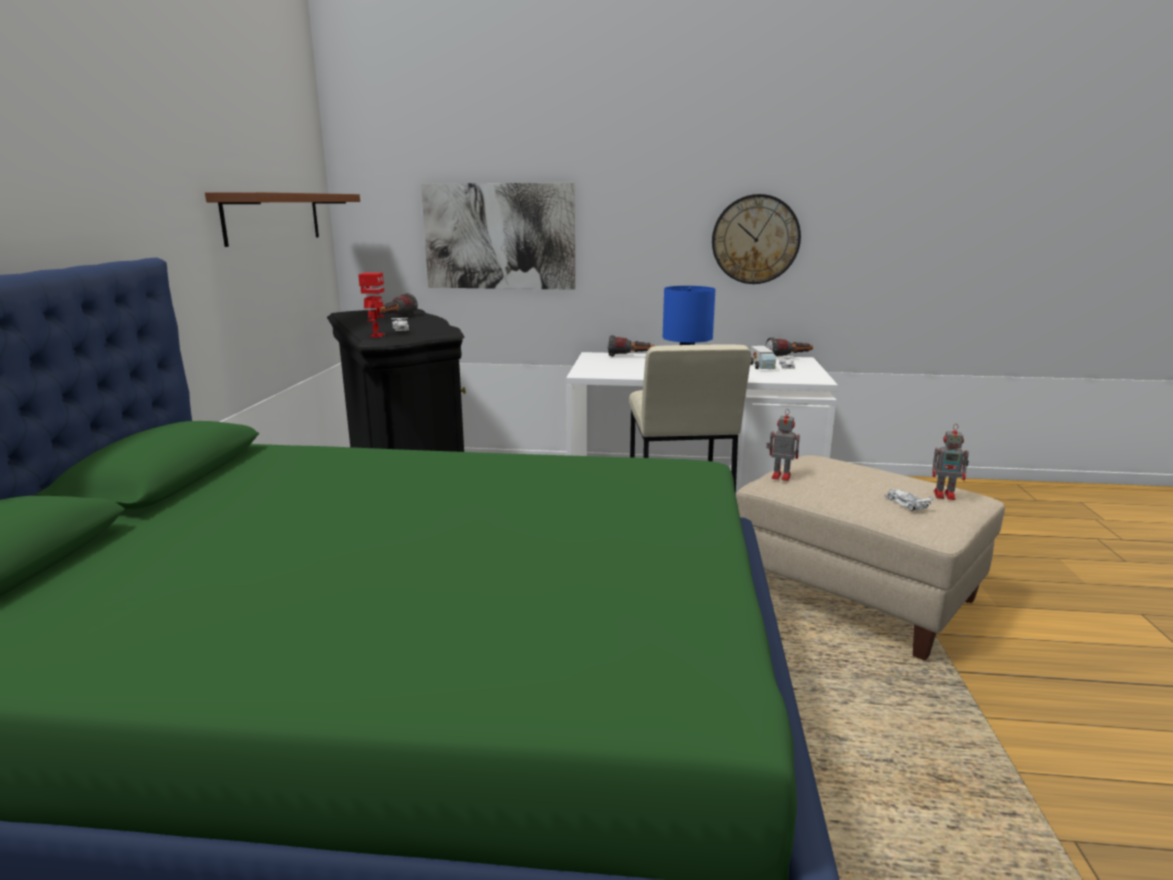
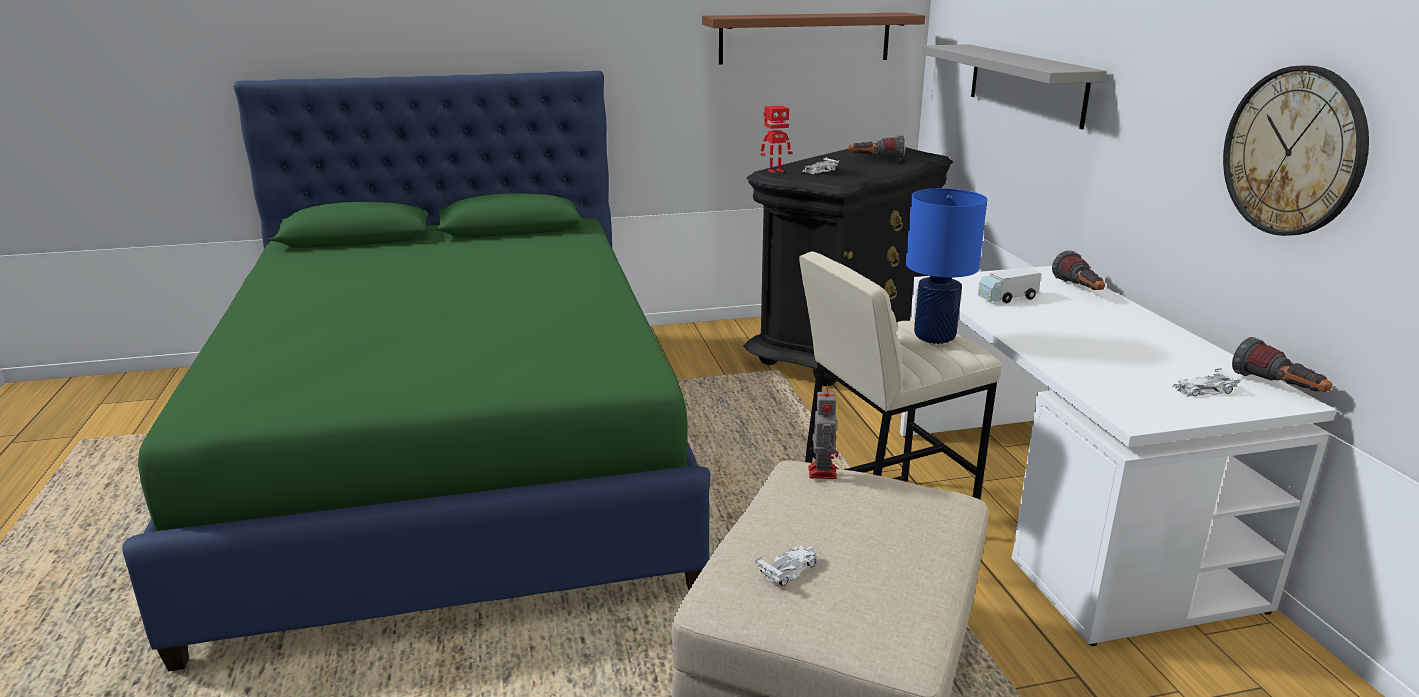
camera: 70 degrees right, 5 degrees up
(499, 236) = (1026, 83): picture -> grey shelf
(762, 367) = (1162, 372): toy truck -> toy truck (1007, 298)
(945, 495) = (861, 611): toy robot -> none

